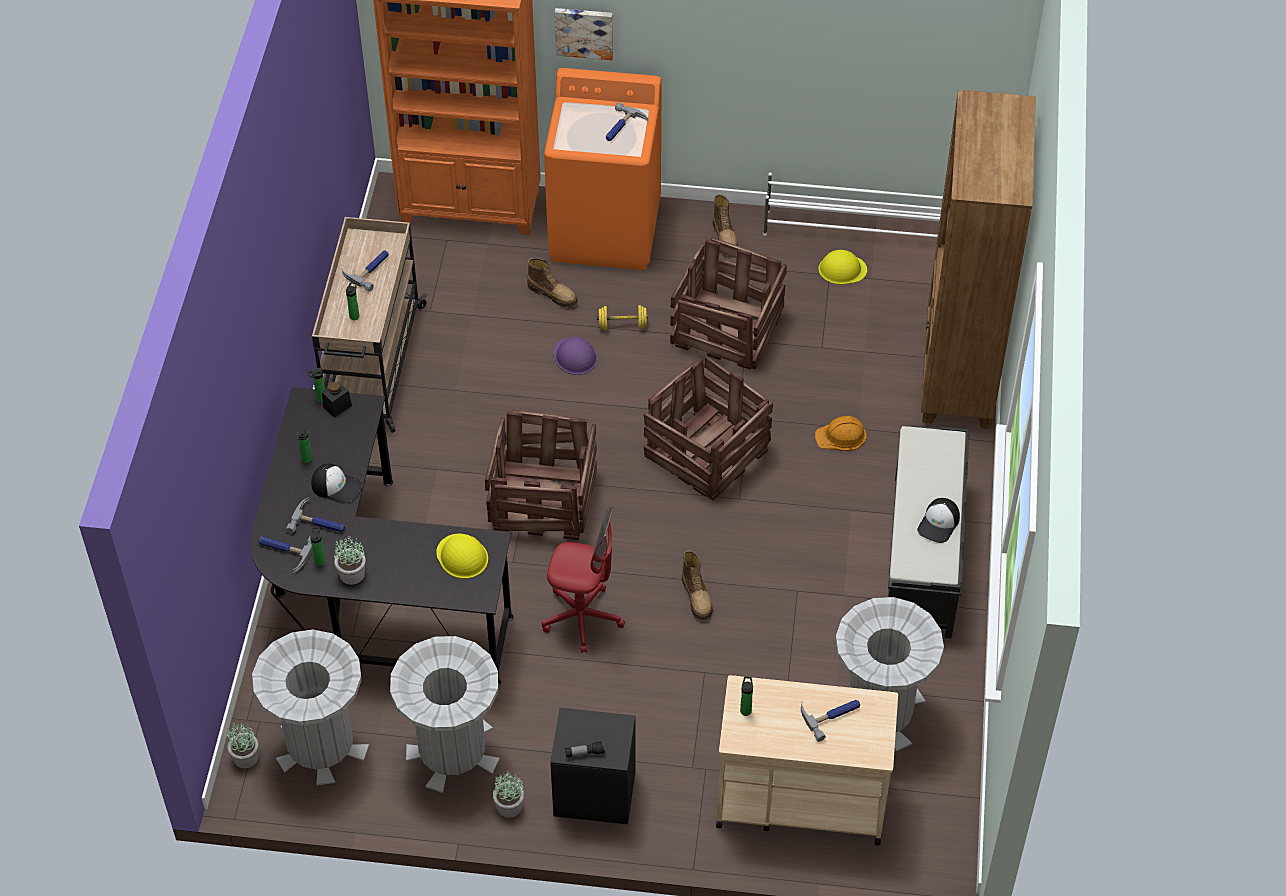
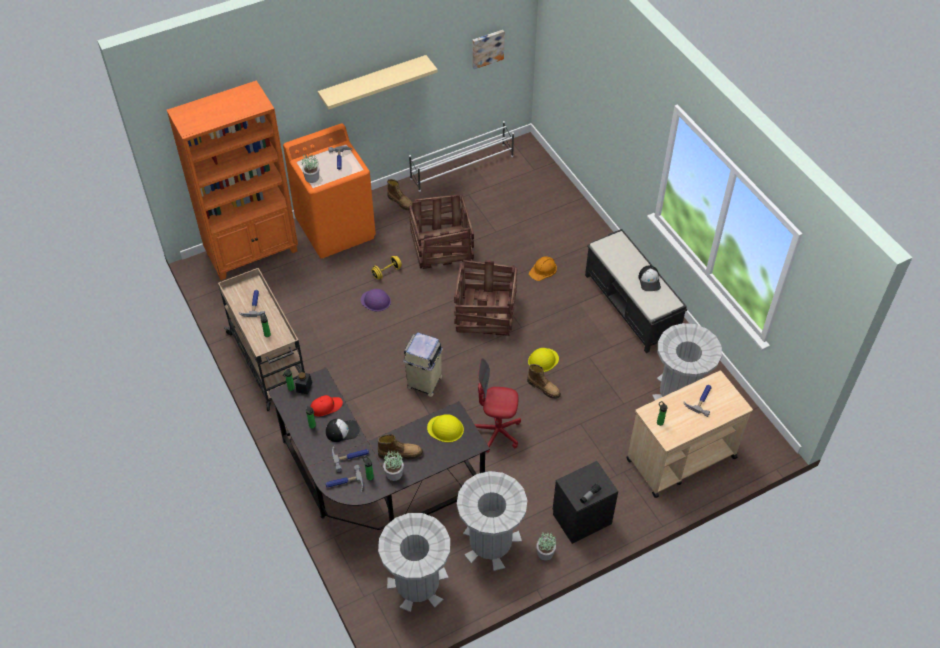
camera: 35 degrees left, 0 degrees up
(245, 757) = (381, 618): potted plant -> potted plant (311, 178)
(342, 446) = (326, 407): none -> red cap
(544, 500) = (424, 383): crate -> beige trash can
(553, 294) = (336, 275): boot -> boot (400, 453)
(582, 618) = (496, 432): red office chair -> red office chair turned 150 degrees counterclockwise
(584, 31) = (293, 114): picture -> picture (487, 48)
(724, 35) = (373, 82): none -> beige shelf
(842, 269) = (472, 189): yellow hard hat -> yellow hard hat (543, 360)
(957, 374) = (570, 211): brown bookcase -> none

